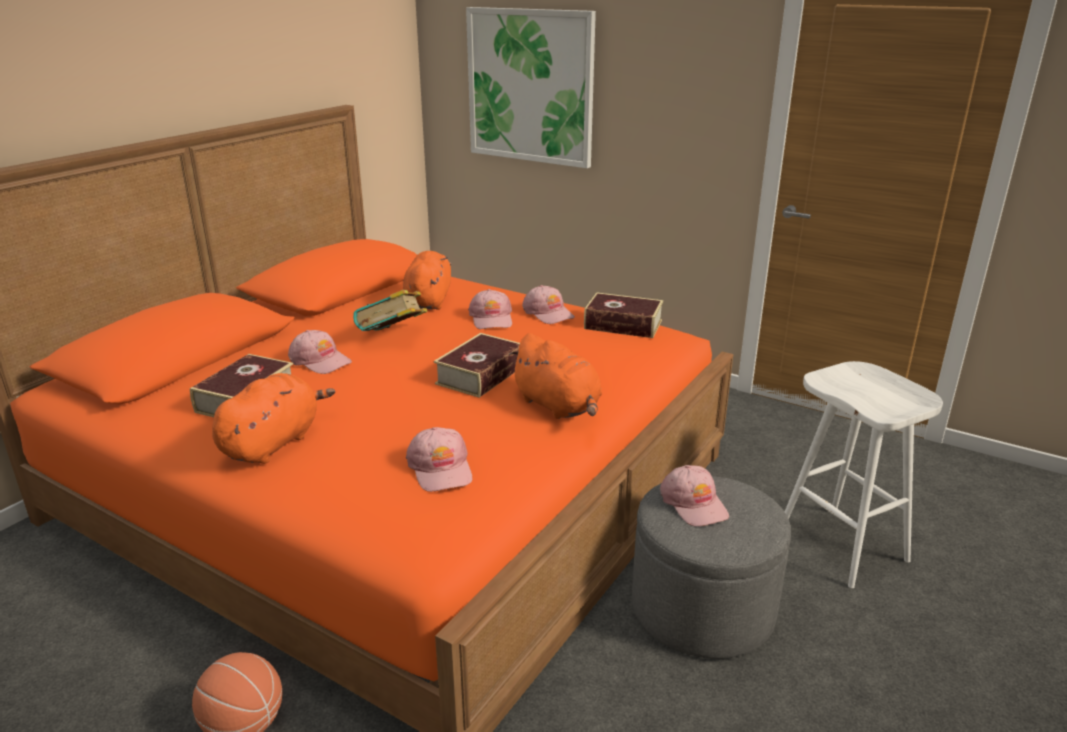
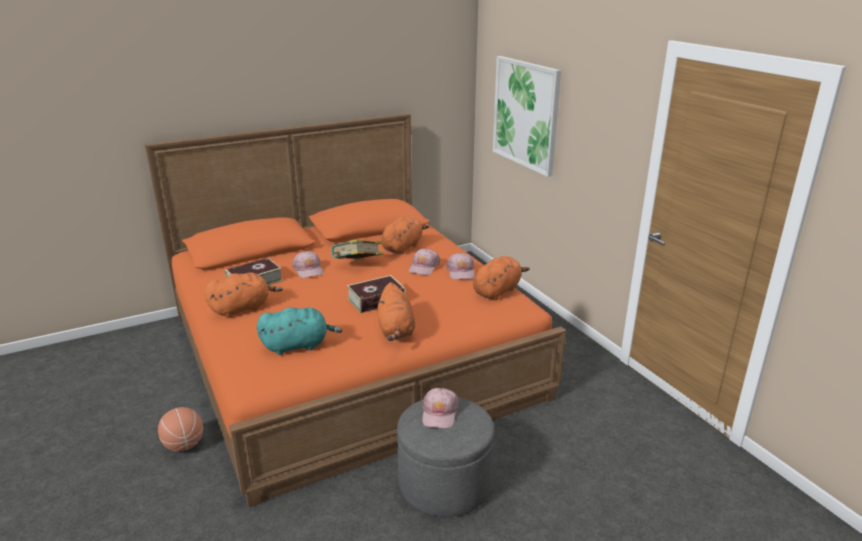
camera: 30 degrees right, 0 degrees up
(441, 468) = (298, 345): pink cap -> turquoise plush toy
(623, 325) = (497, 291): book -> orange plush toy
(844, 546) = (576, 485): white stool -> none

